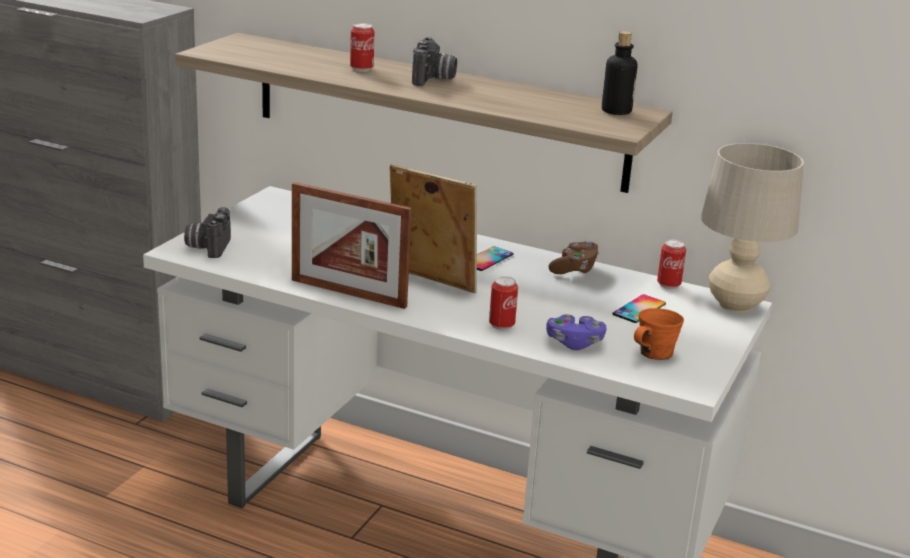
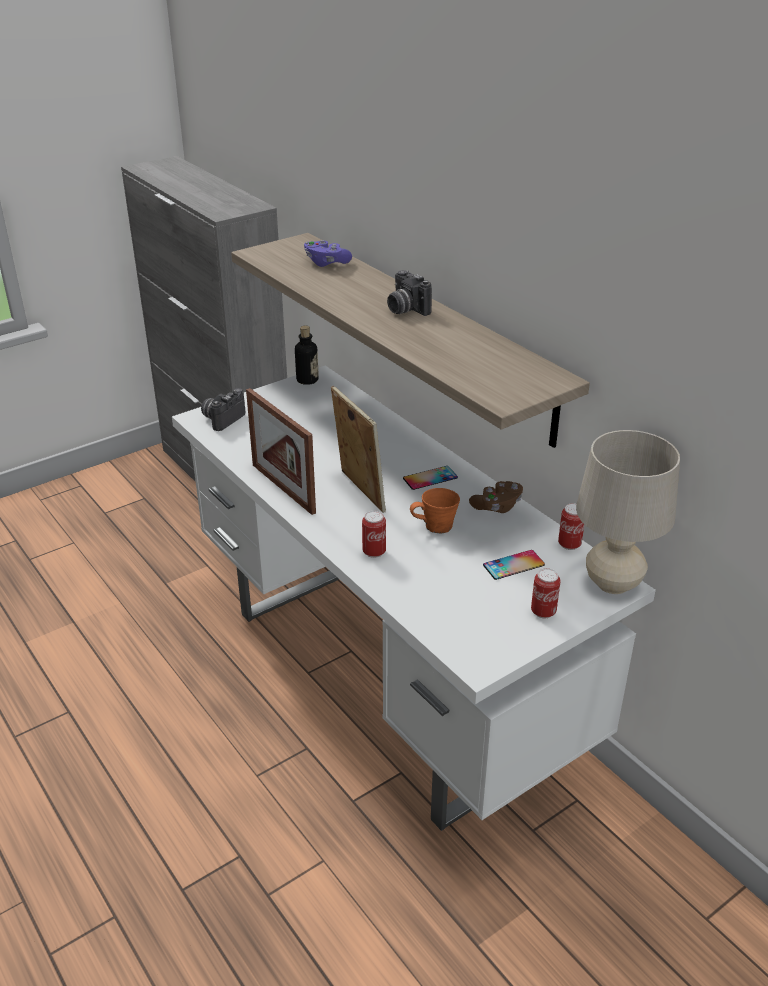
camera: 30 degrees right, 10 degrees up
(361, 69) = (357, 288): can -> can (543, 612)
(434, 80) = (405, 309): camera -> camera turned 105 degrees clockwise
(574, 343) = (418, 587): purple game controller -> purple game controller (326, 263)
(616, 111) = (529, 374): bottle -> bottle (307, 380)
(653, 354) = (477, 619): orange mug -> orange mug (436, 526)

